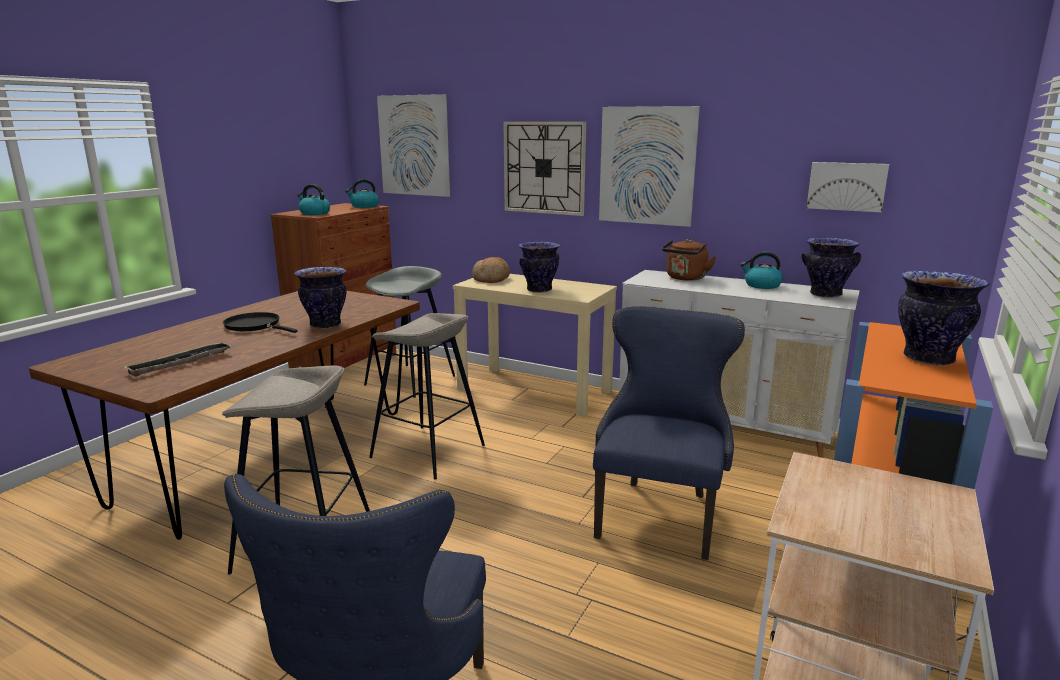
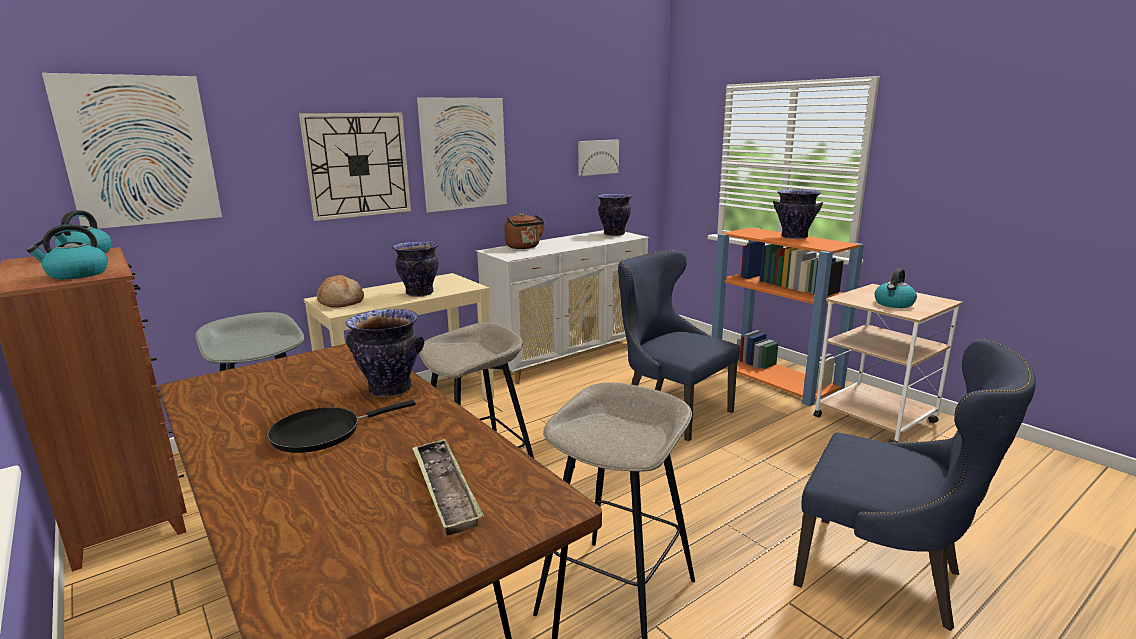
camera: 65 degrees left, 0 degrees up
(761, 285) = (573, 239): kettle -> kettle (894, 304)

